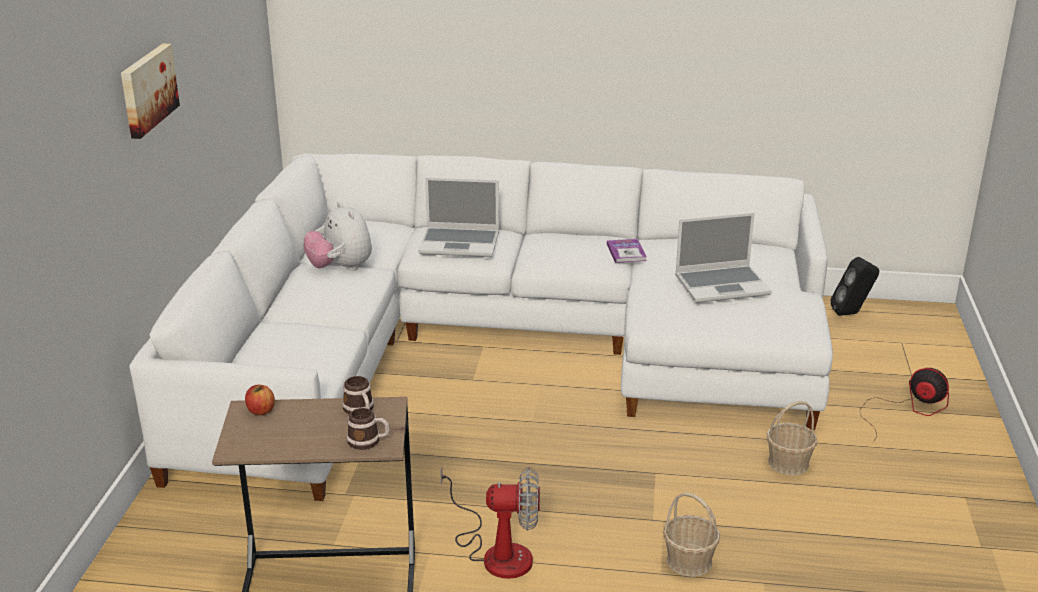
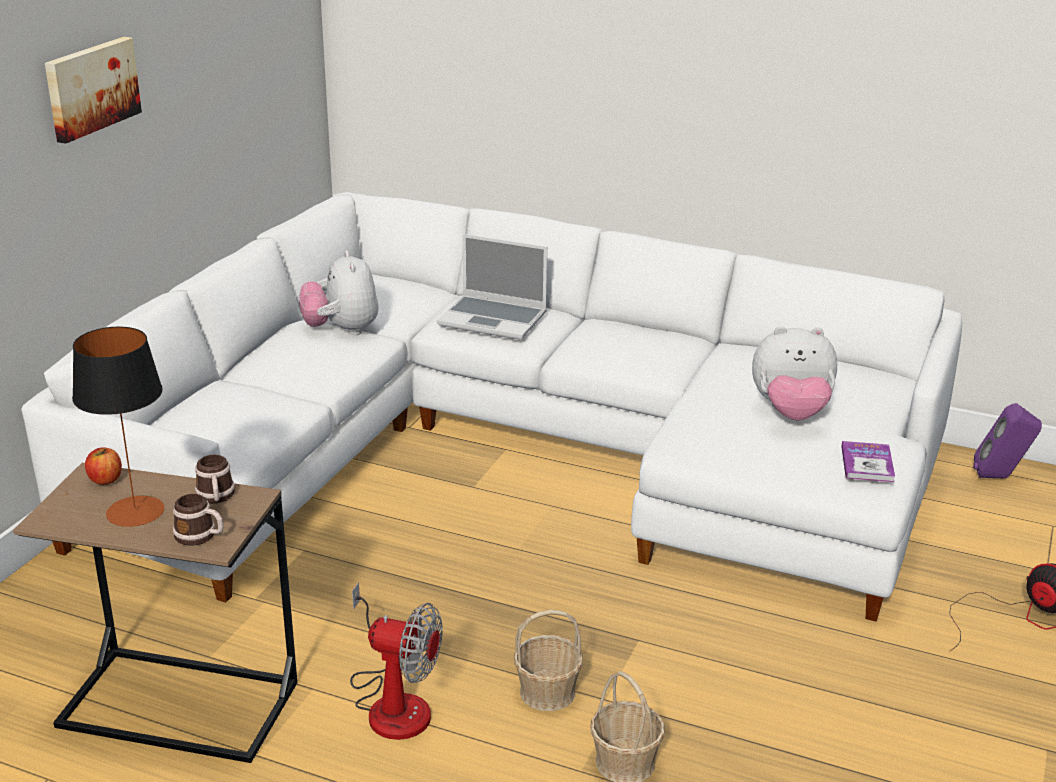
camera: 15 degrees right, 0 degrees up
(303, 431) = (135, 511): none -> table lamp
(626, 252) = (691, 356): book -> book (867, 464)
(722, 285) = (791, 413): laptop -> plush toy
(789, 463) = (820, 659): basket -> basket (548, 692)
(852, 313) = (1000, 477): black speaker -> purple speaker

